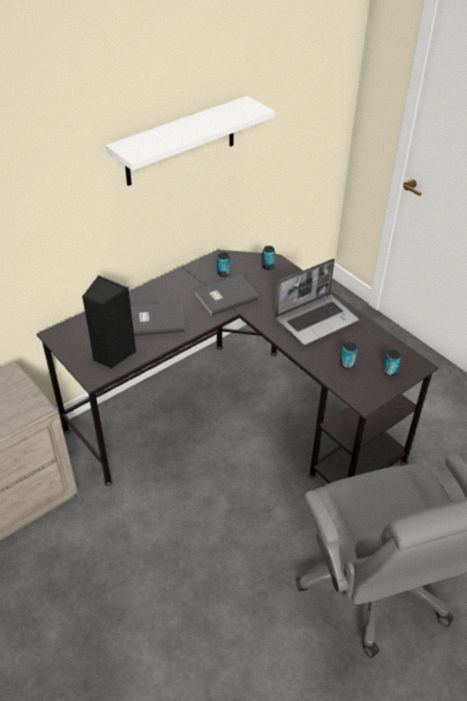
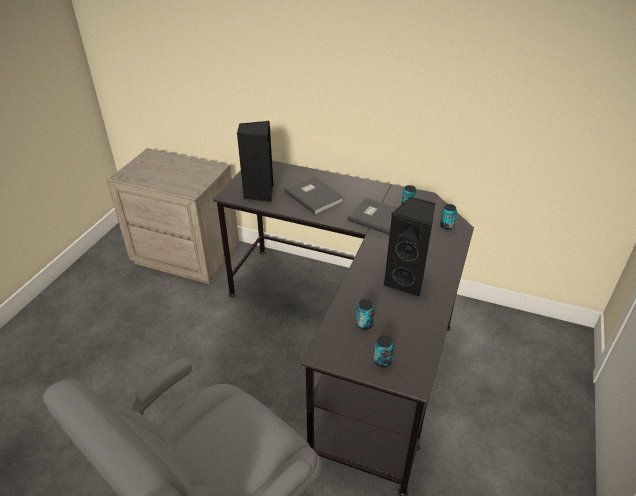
camera: 60 degrees right, 5 degrees down
(180, 142) = (416, 60): white shelf -> none
(316, 319) = (407, 281): laptop -> black speaker

